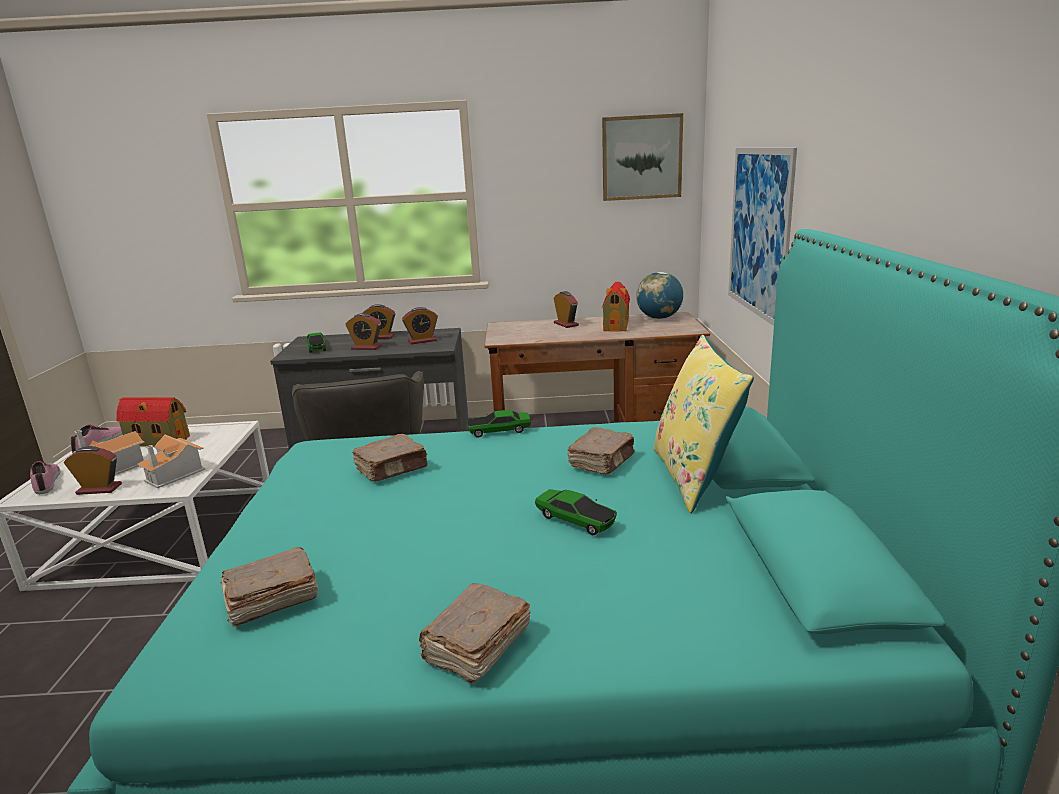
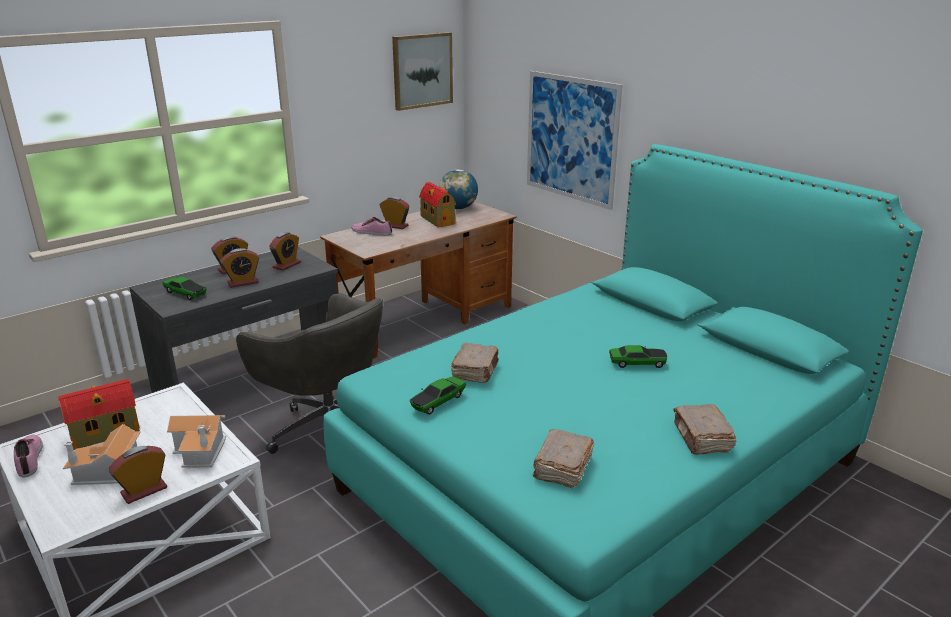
camera: 40 degrees left, 5 degrees up
(47, 482) = (59, 508): shoe -> shoe (372, 232)
(499, 431) = (490, 324): toy car -> toy car (438, 401)
(602, 462) = (591, 325): brown book -> none
(695, 477) = (652, 319): yellow pillow -> none

